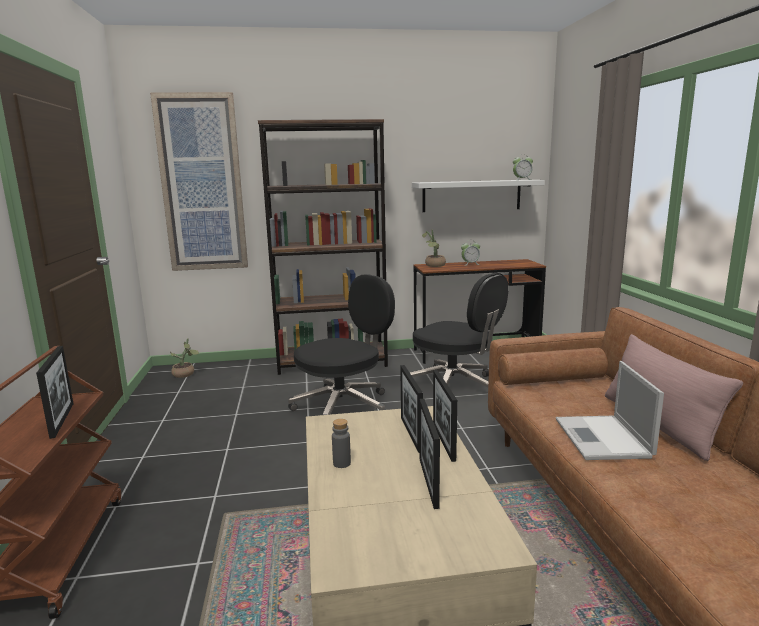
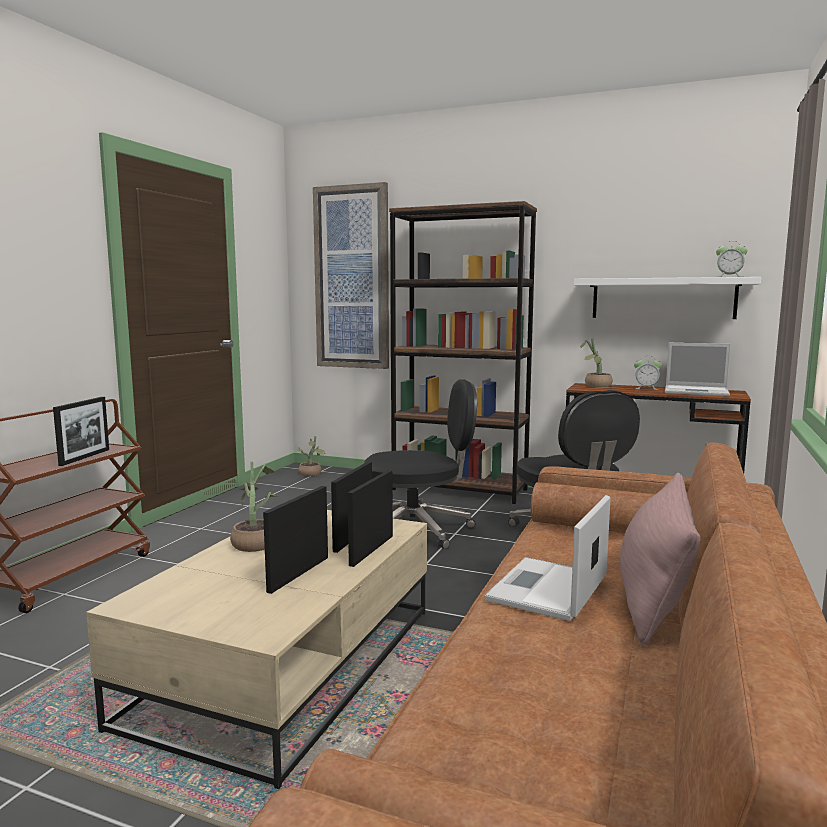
camera: 30 degrees right, 5 degrees down
(341, 463) = (255, 542): grey bottle -> potted plant
(505, 263) = (697, 391): none -> laptop

